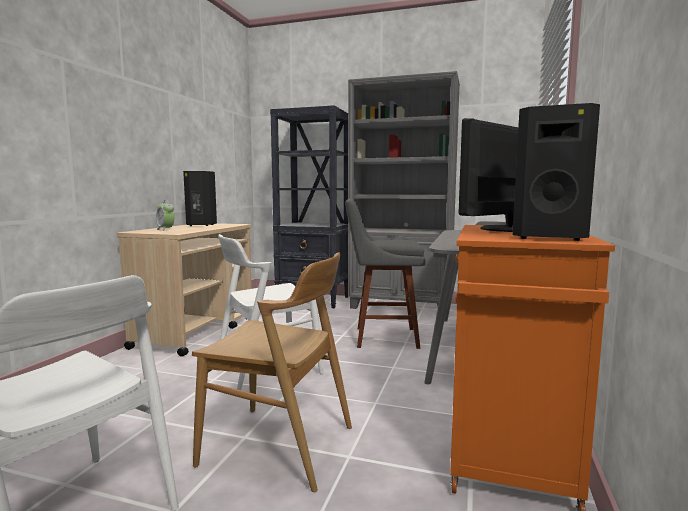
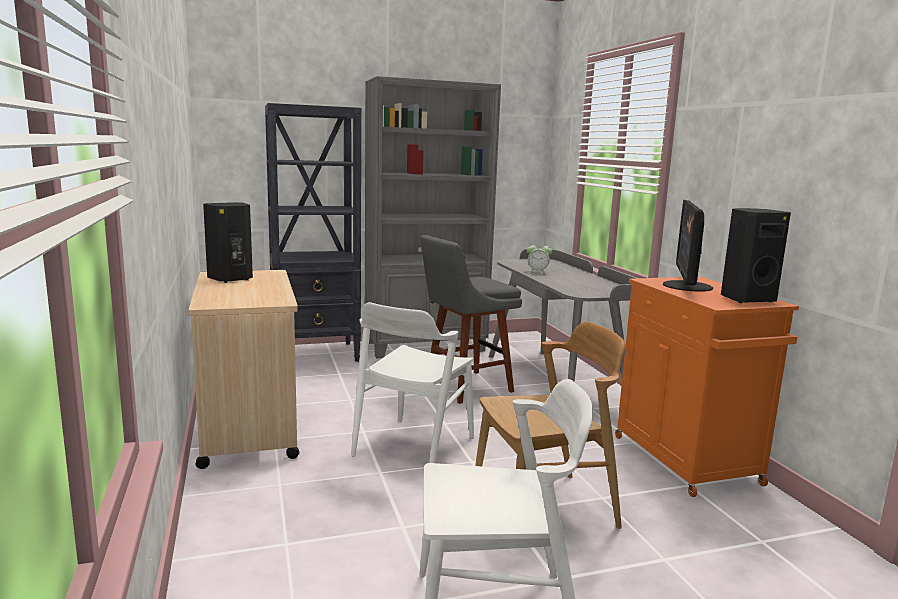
camera: 35 degrees left, 5 degrees up
(166, 230) = (234, 296): alarm clock -> alarm clock (537, 272)

